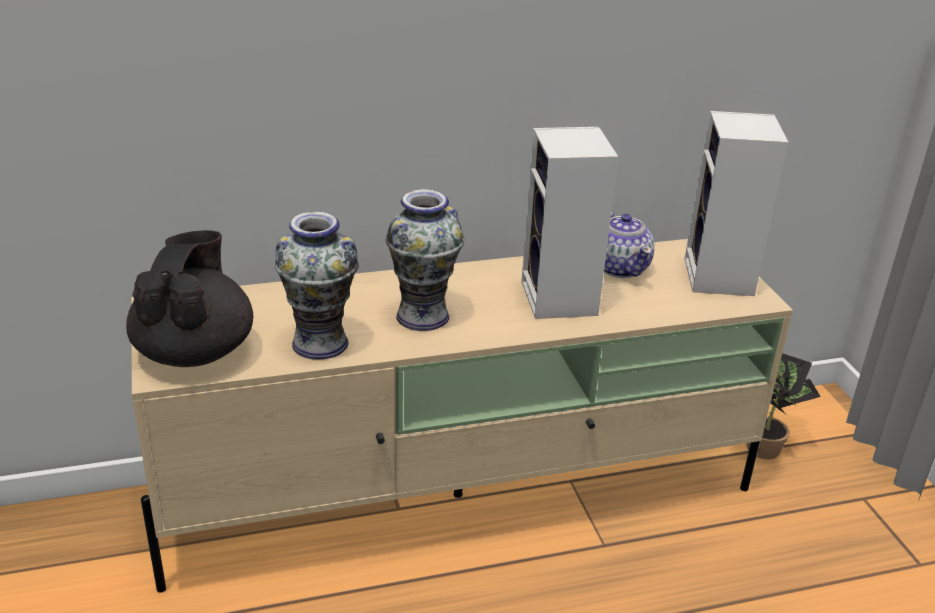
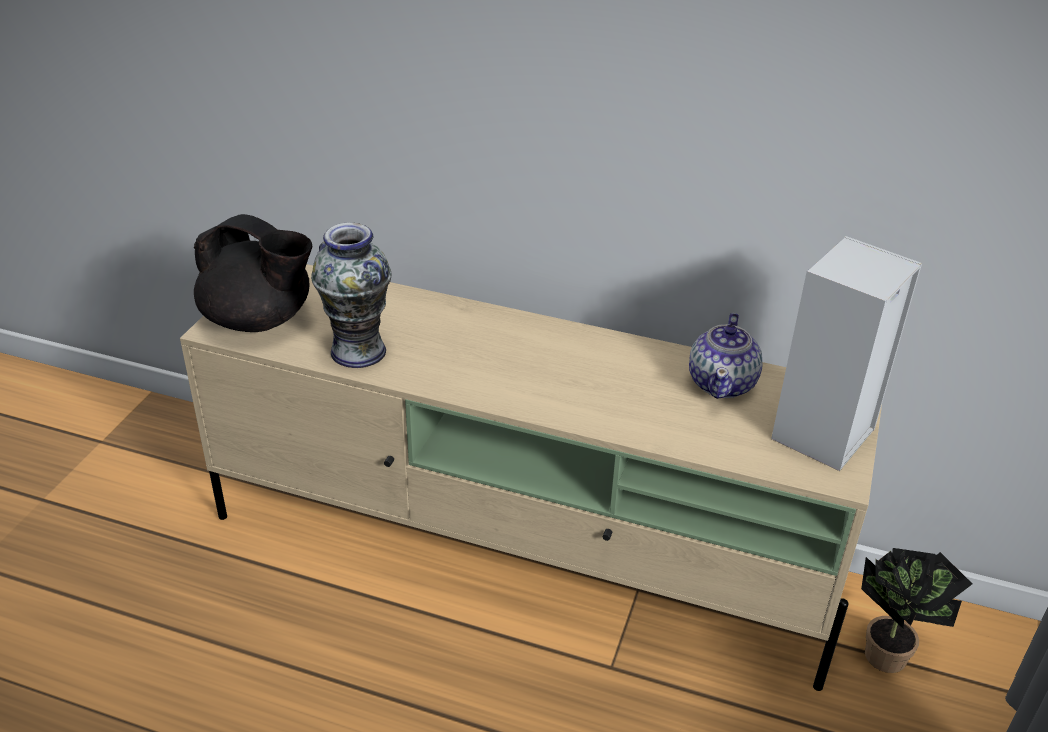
camera: 35 degrees right, 5 degrees up
(195, 351) = (259, 320): black teapot -> black teapot turned 75 degrees clockwise
(422, 316) = (471, 359): vase -> none
(561, 300) = (619, 394): speaker -> none

